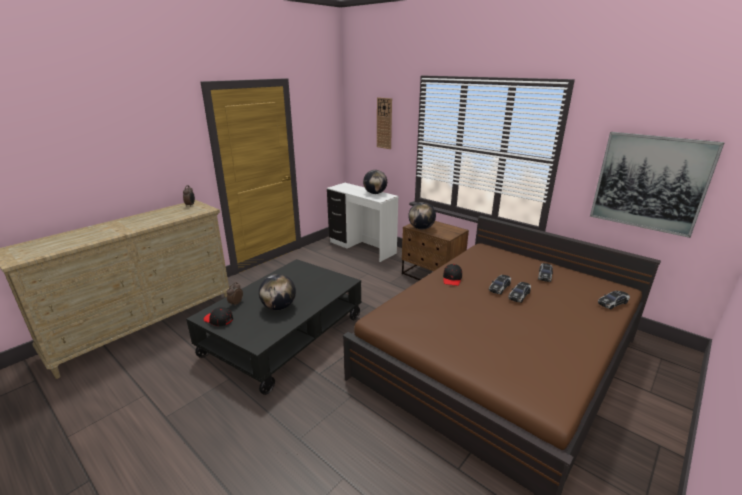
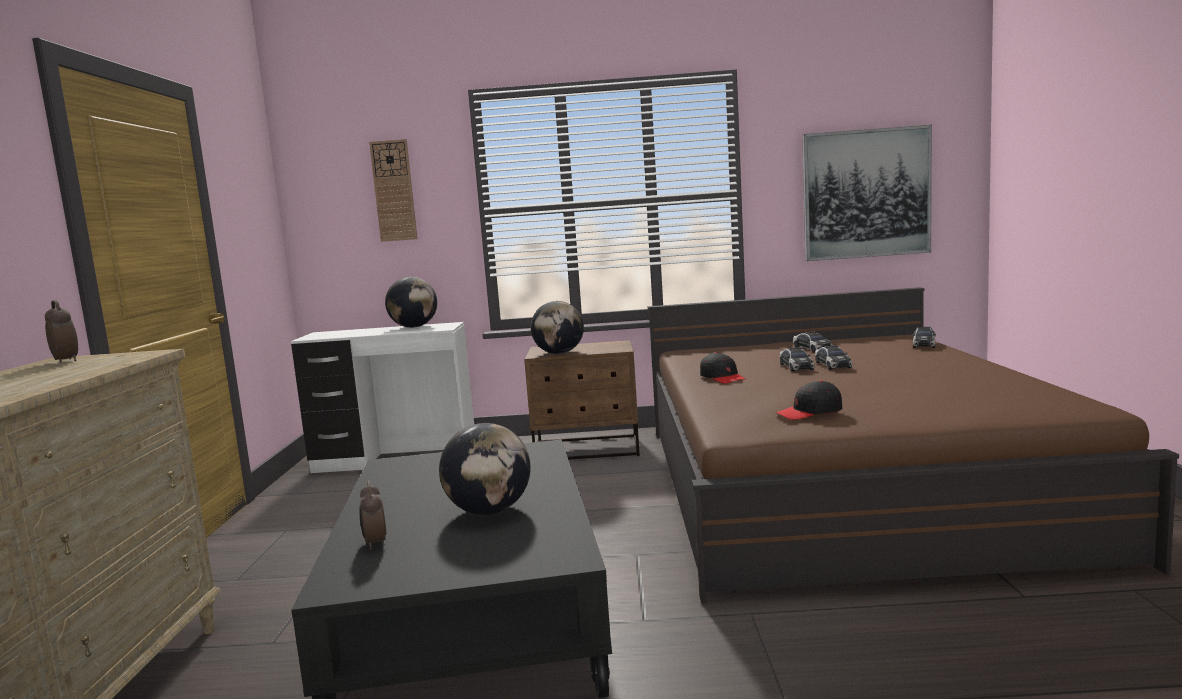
camera: 40 degrees left, 15 degrees down
(218, 320) = (392, 575): black cap -> black cap (810, 412)

